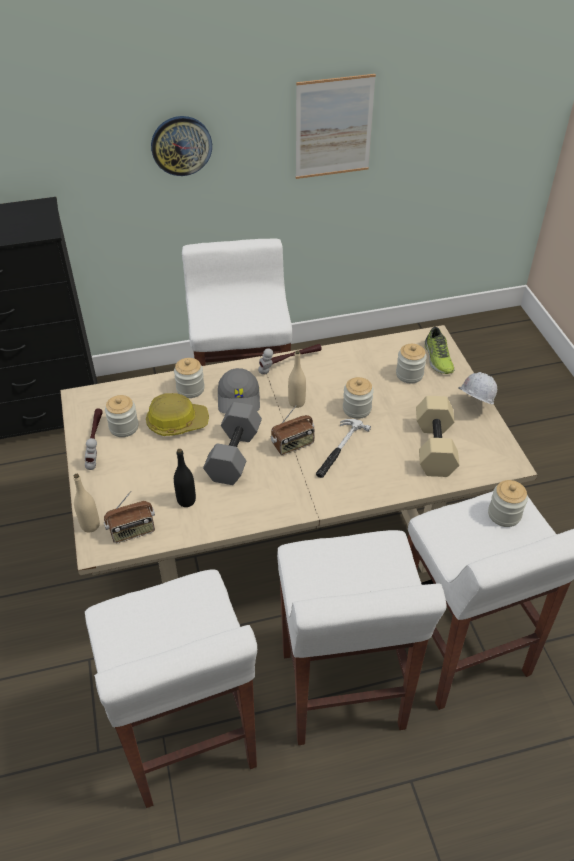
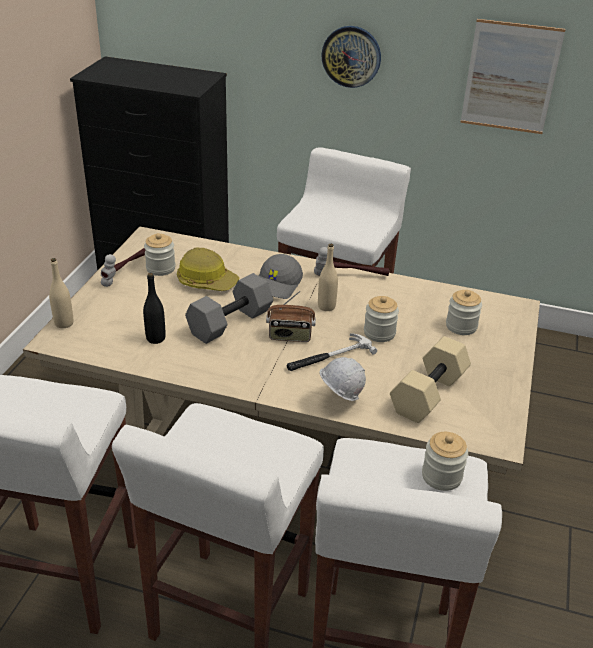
camera: 30 degrees right, 10 degrees down
(132, 531) = (90, 341): radio -> none
(190, 389) = (242, 262): jar -> none
(437, 358) = (505, 324): shoe -> none
(472, 407) = (504, 377): white hard hat -> white hard hat (339, 400)

